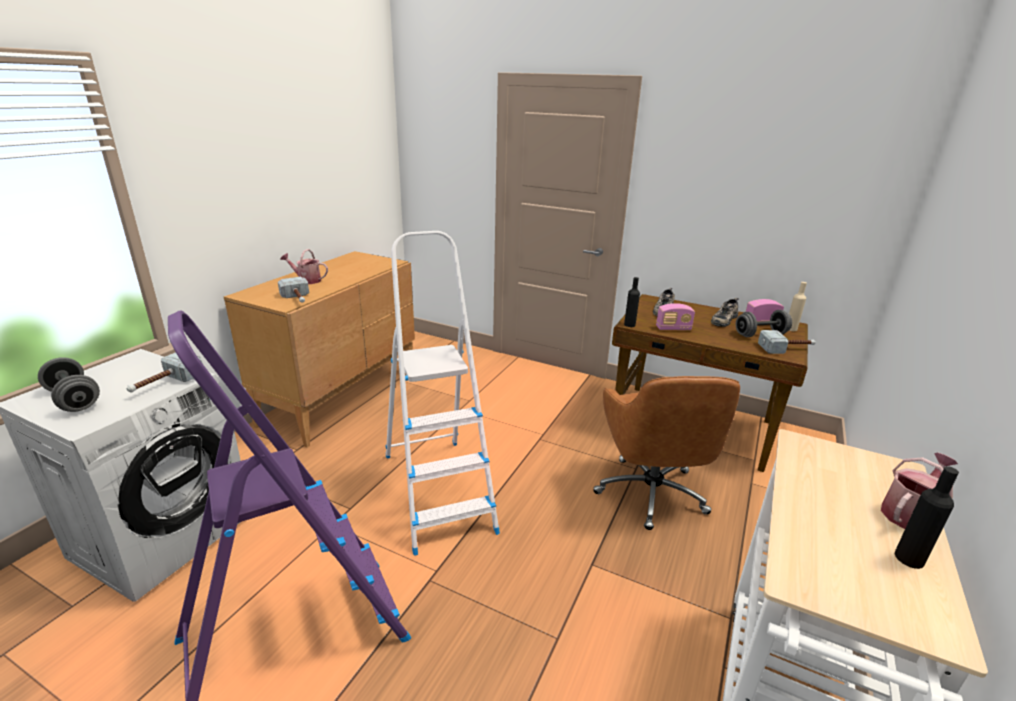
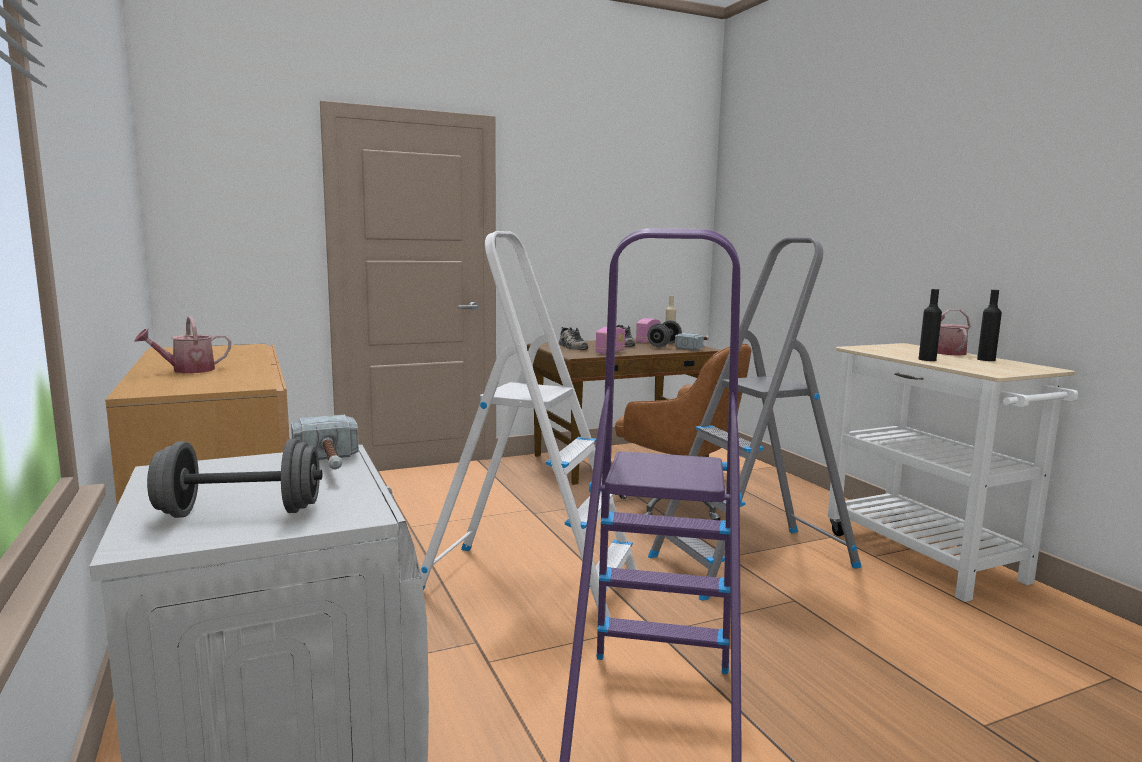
camera: 50 degrees left, 15 degrees down
(297, 299) = (247, 380): hammer -> none
(599, 582) = (752, 562): none -> grey step ladder
(629, 324) = (577, 356): black bottle -> black bottle (927, 359)

